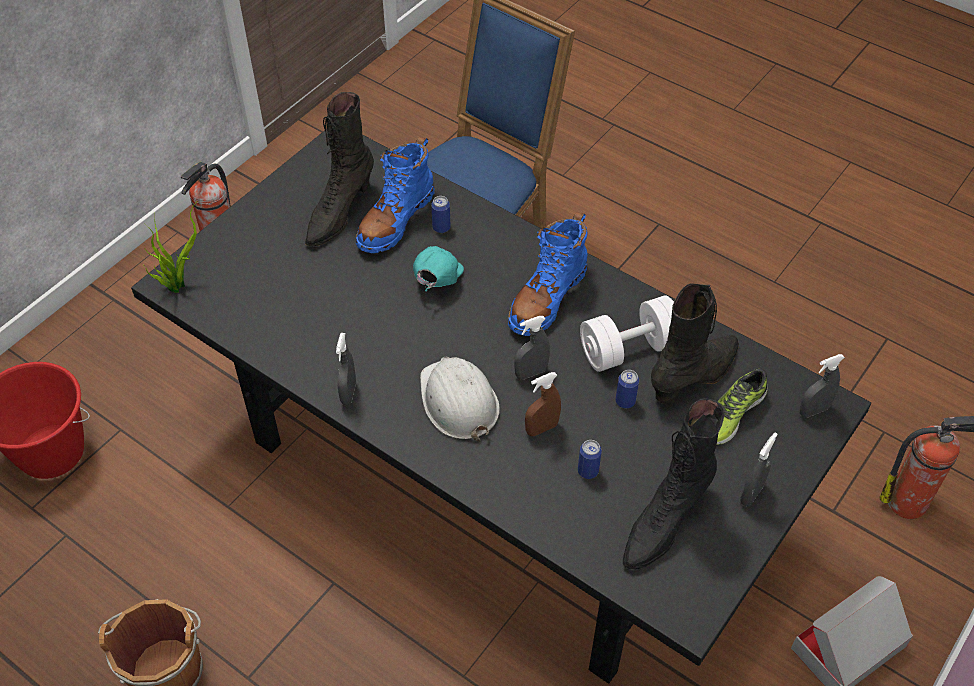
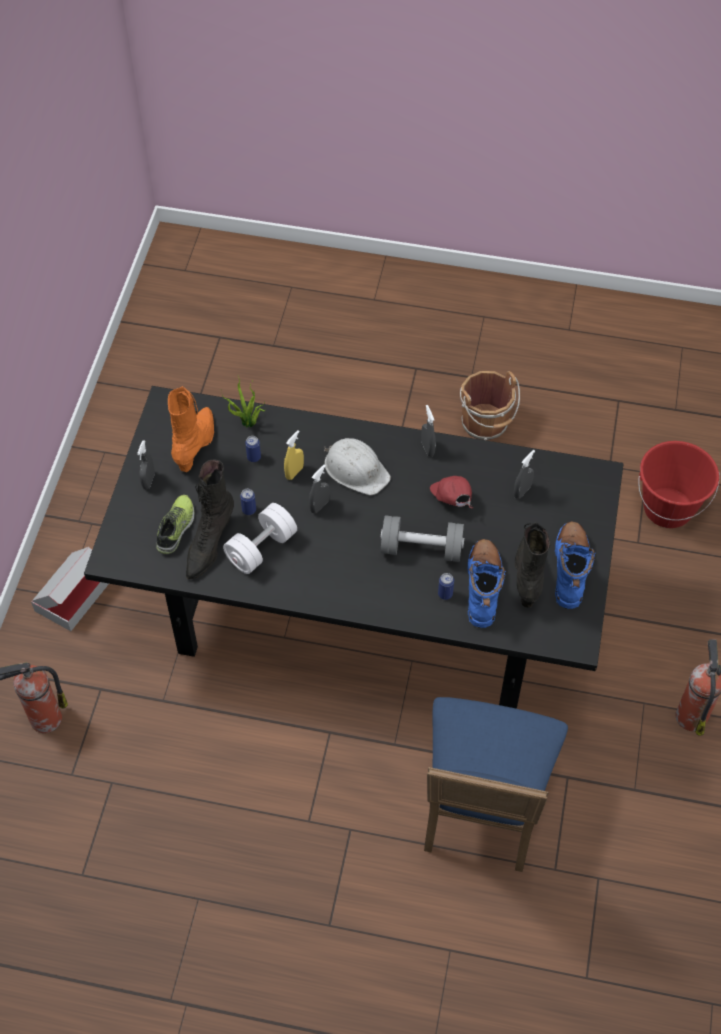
camera: 155 degrees right, 5 degrees up
(177, 284) = (594, 476): potted plant -> potted plant (248, 424)
(364, 320) = (451, 499): none -> red cap
(436, 280) = (421, 549): turquoise cap -> grey dumbbell
(541, 428) = (294, 472): brown spray bottle -> yellow spray bottle
(547, 298) = (336, 565): blue boot -> blue boot (570, 569)
(664, 522) = (196, 445): black boot -> orange boot
(813, 410) = (122, 551): grey spray bottle -> grey spray bottle (522, 491)

